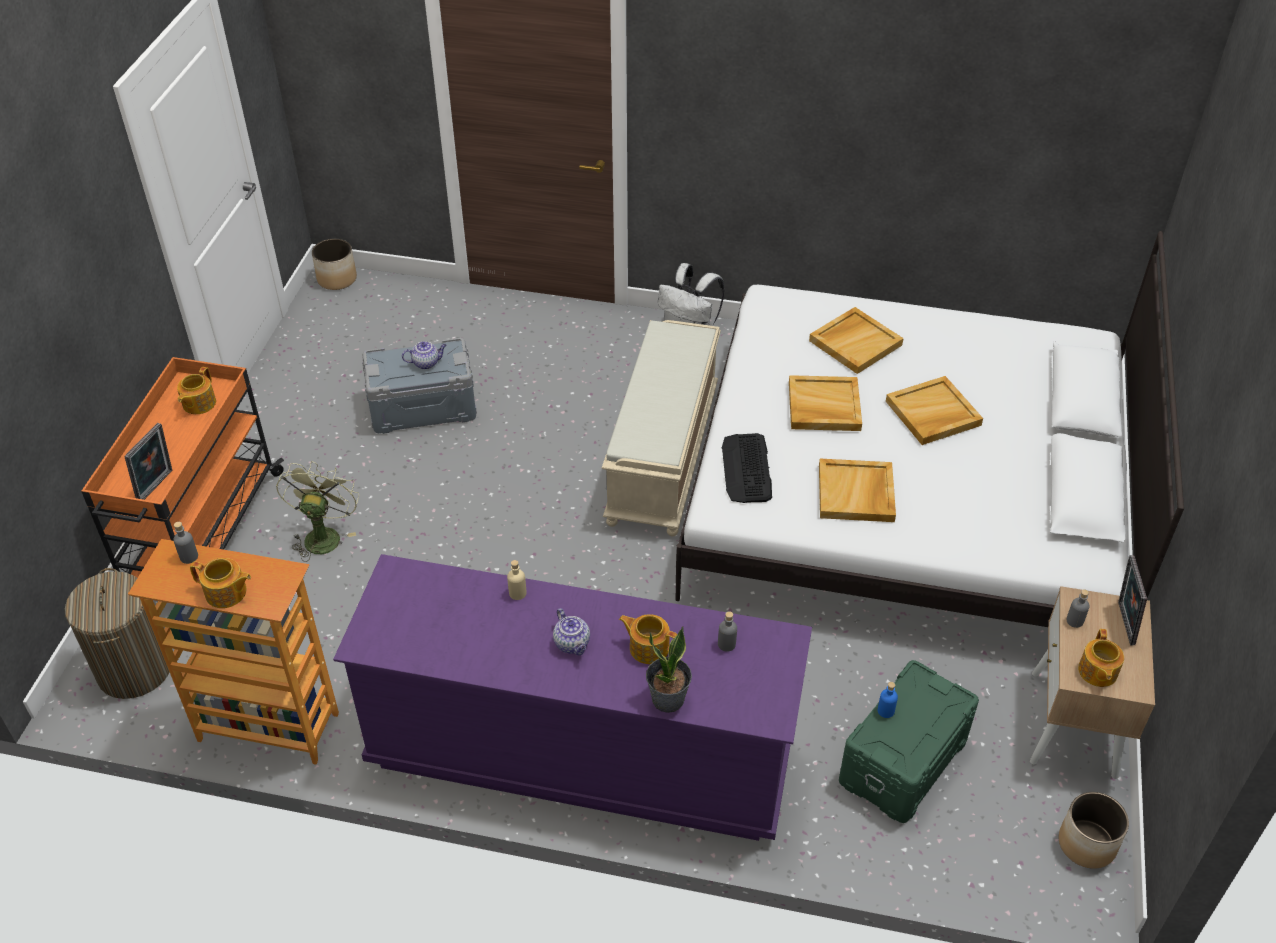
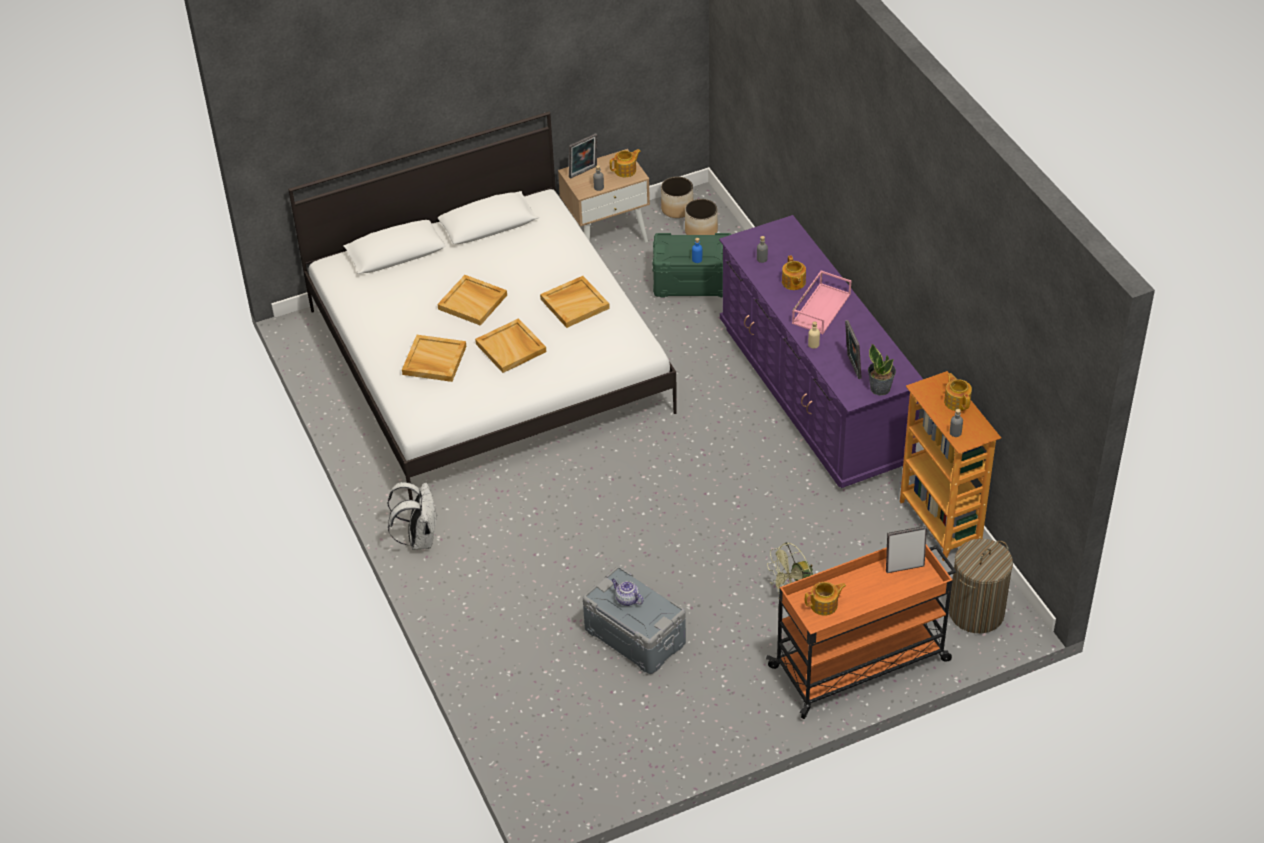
camera: 125 degrees left, 0 degrees up
(337, 279) = (543, 801): planter -> planter (701, 231)
(441, 604) = (852, 367): none -> picture frame
(573, 644) = (821, 308): teapot -> pink tray
(664, 457) = (561, 482): beige bench -> none
(668, 699) = (815, 261): potted plant -> potted plant (880, 388)
(747, 469) = (599, 353): keyboard -> none

